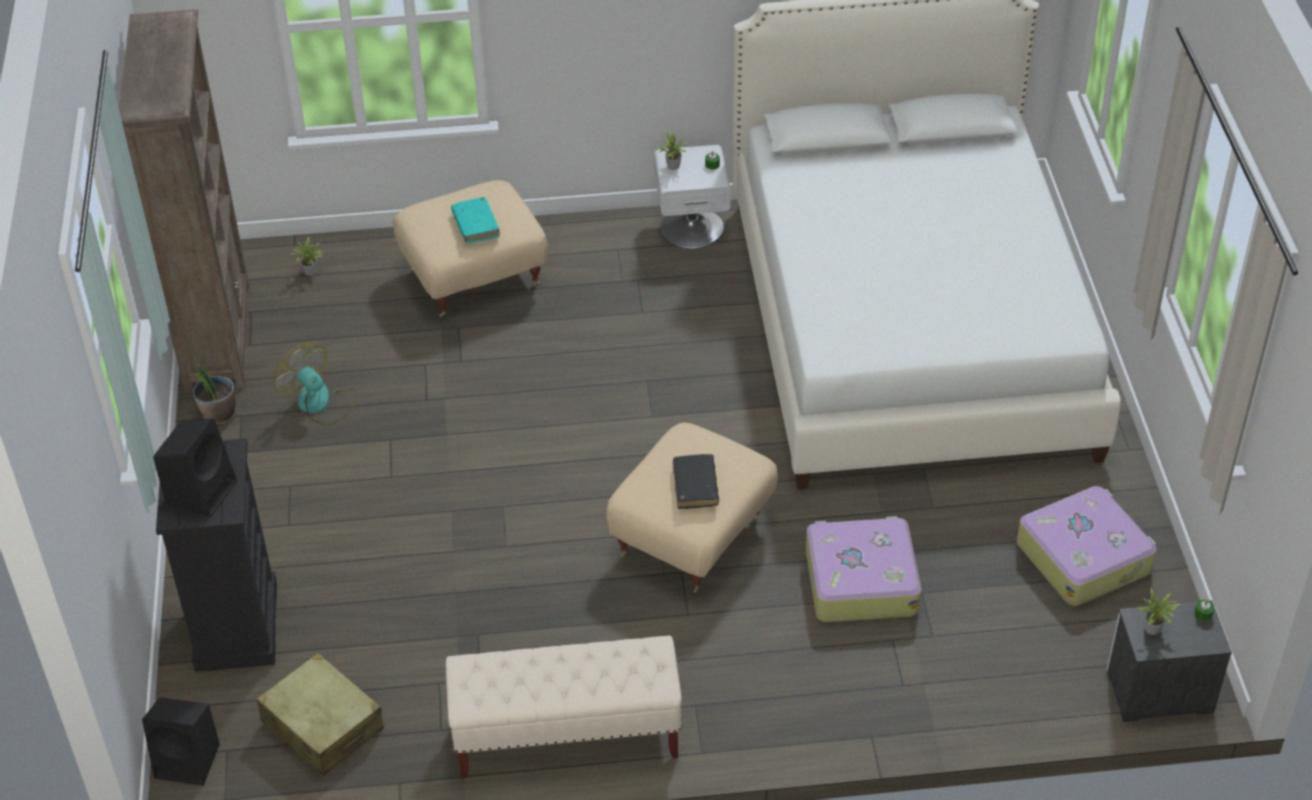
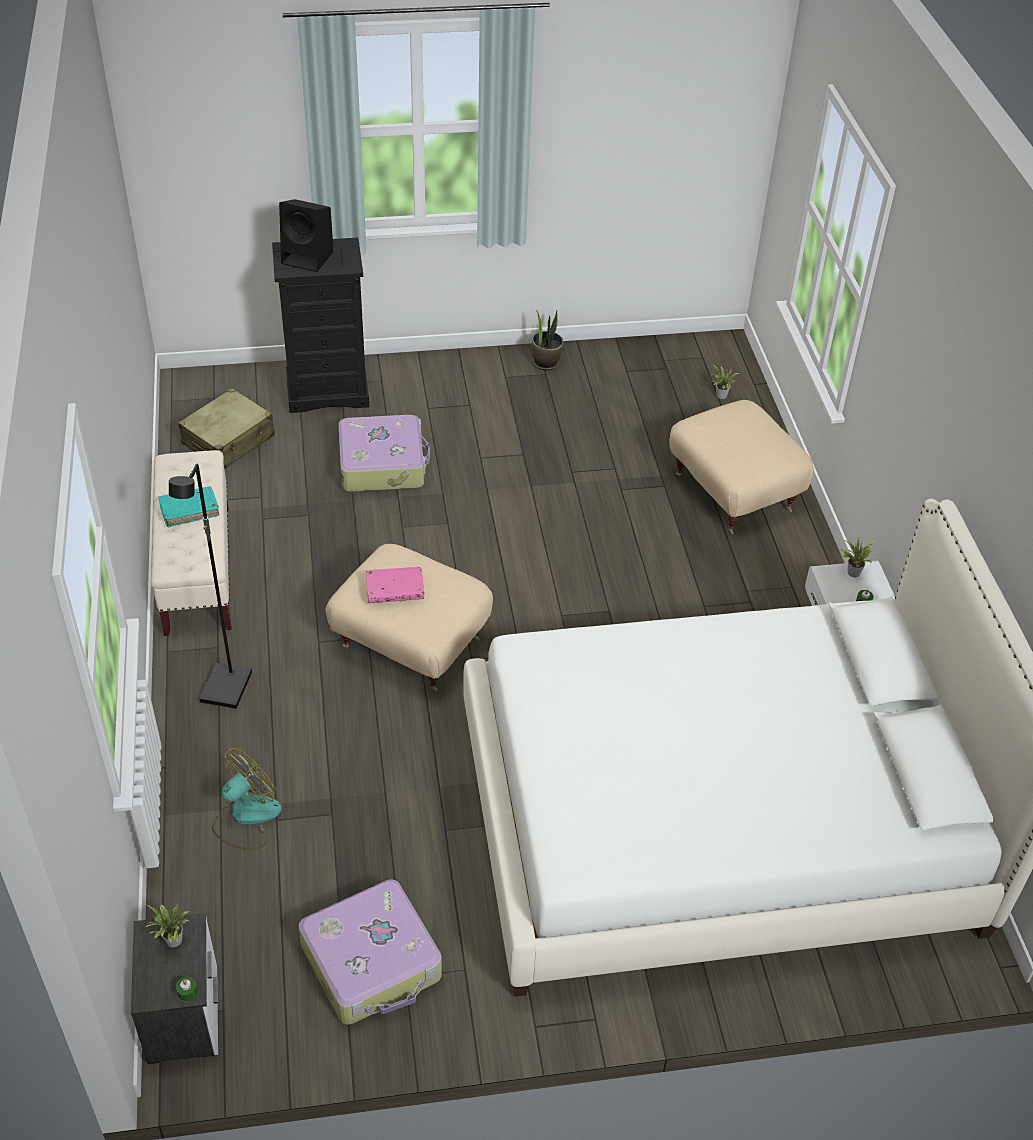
camera: 85 degrees right, 0 degrees up
(189, 761) = (207, 382): black speaker -> none
(218, 336) = (635, 354): brown bookcase -> none
(320, 403) = (562, 413): fan -> fan (246, 817)
(476, 225) = (732, 441): turquoise book -> turquoise book (189, 510)
(695, 486) = (395, 590): black book -> pink book
(758, 691) = (227, 689): none -> black floor lamp
(860, 581) = (350, 765): suitcase -> suitcase (383, 464)

